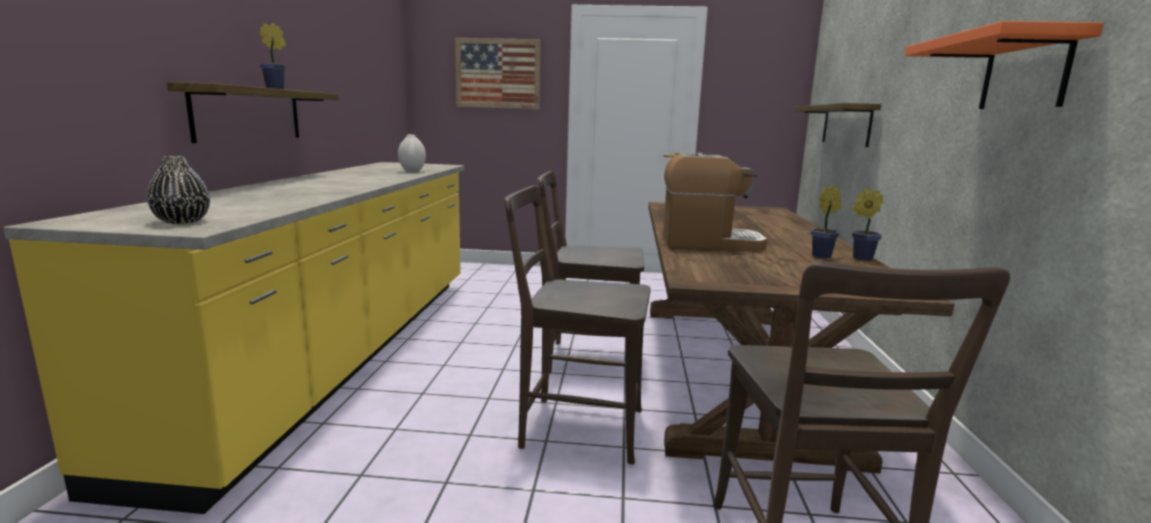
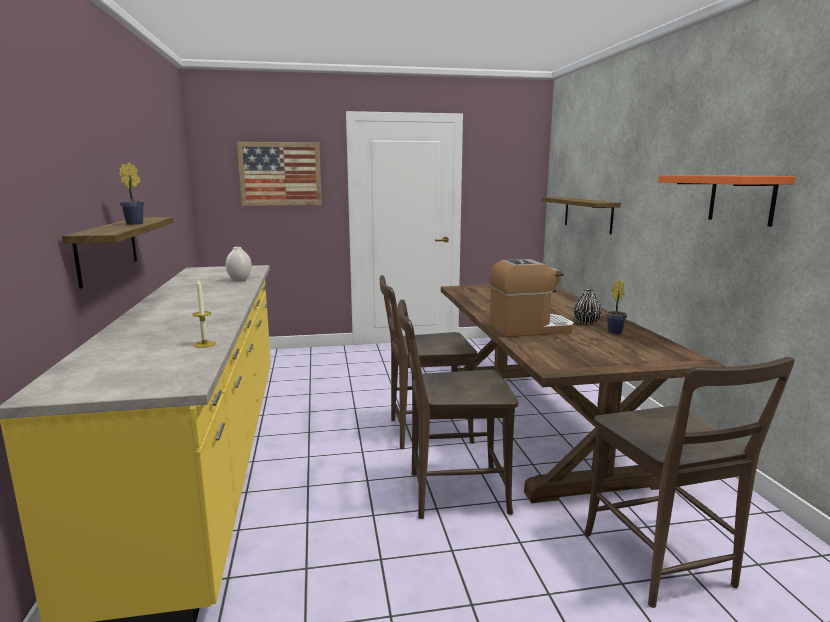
camera: 15 degrees left, 0 degrees up
(182, 221) = (154, 377): black vase -> black vase (586, 322)
(282, 205) = (204, 344): none -> candle
(860, 258) = (640, 331): potted plant -> none

